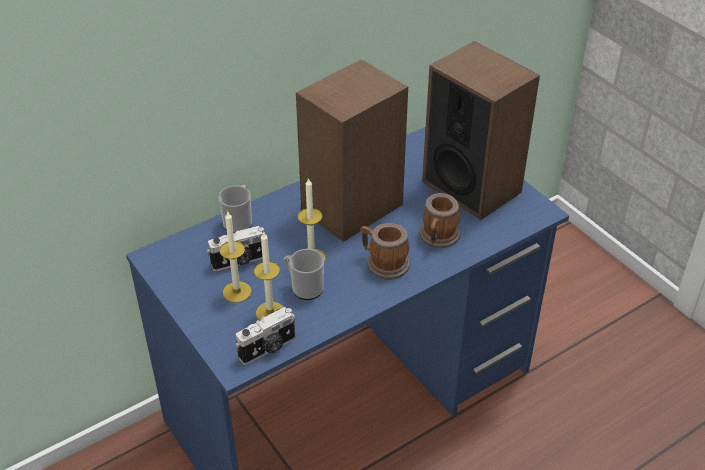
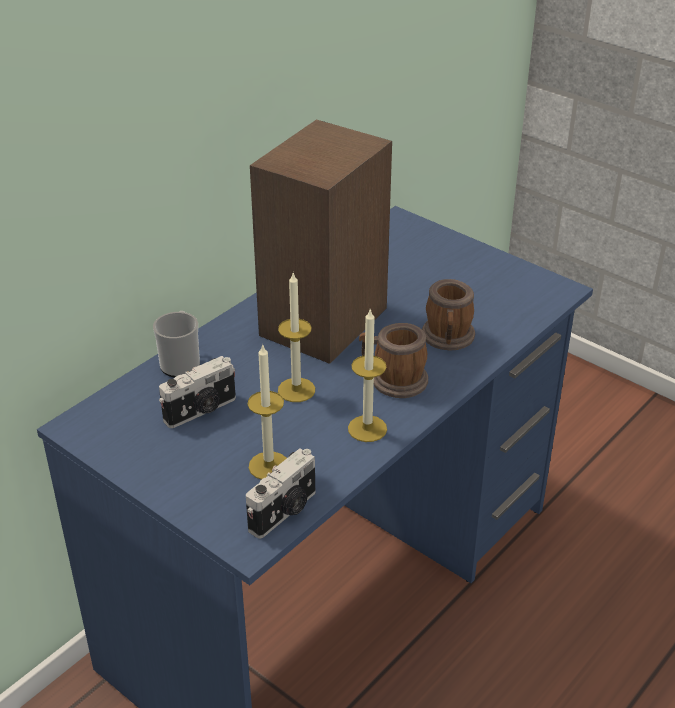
camera: 15 degrees left, 5 degrees down
(237, 292) = (212, 448): candle -> candle (367, 428)
(304, 288) = (302, 427): mug -> none
(471, 186) = (462, 275): speaker -> none

